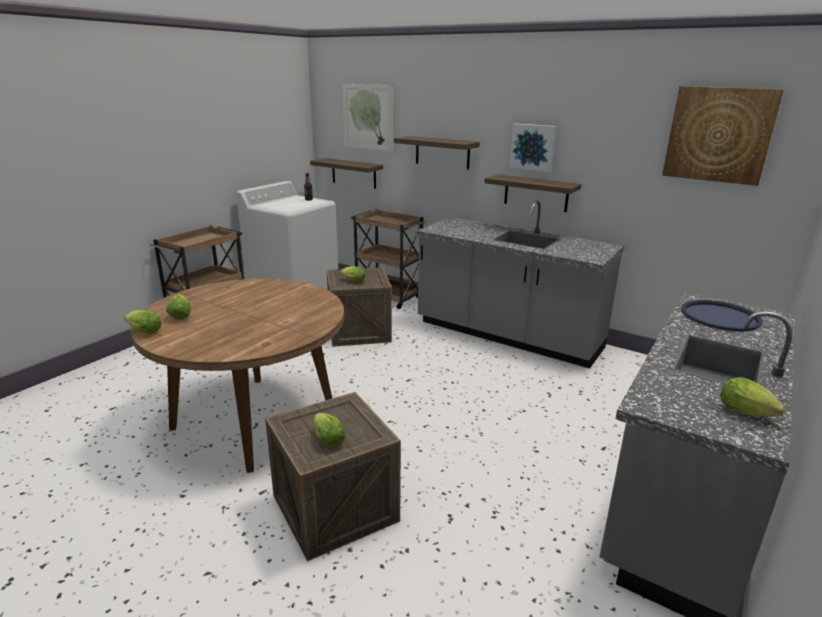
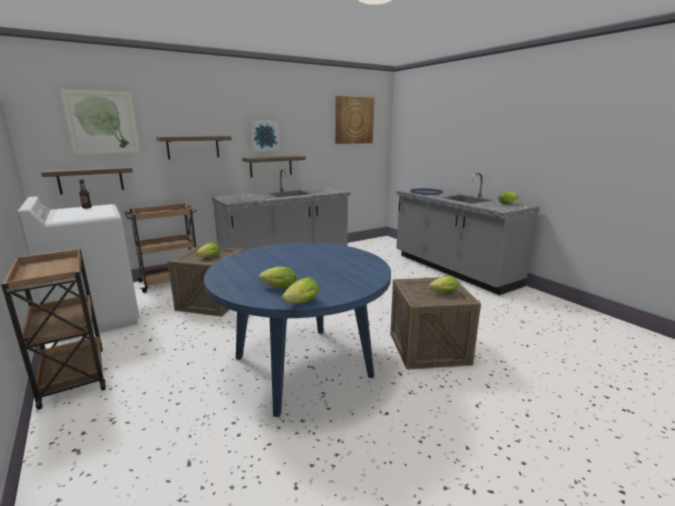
camera: 65 degrees left, 5 degrees down
(254, 420) = (302, 366): brown dining table -> blue dining table

